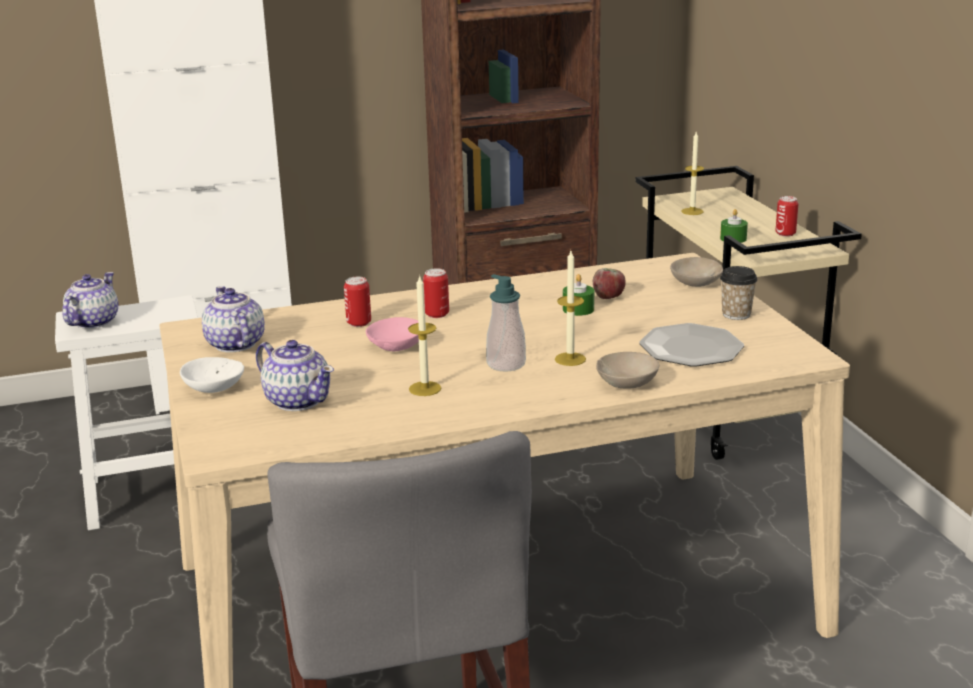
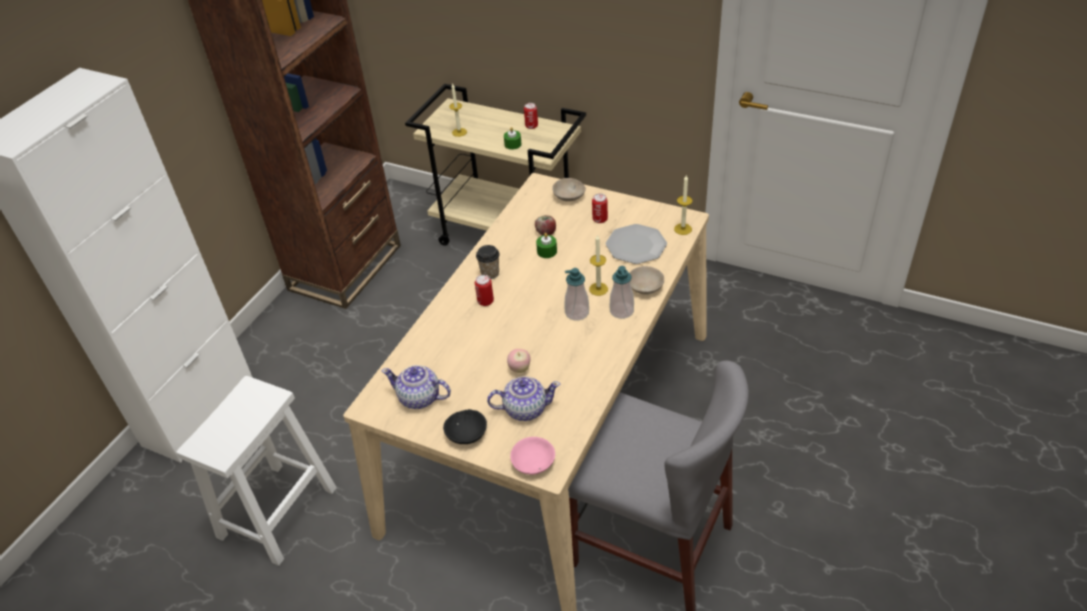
camera: 45 degrees left, 20 degrees up
(92, 322) = (221, 441): teapot -> none
(211, 388) = (466, 435): white bowl -> black bowl
(358, 372) = (519, 369): none -> apple
(359, 323) = (457, 335): can -> can (600, 219)
(398, 345) = (506, 337): pink bowl -> pink bowl (534, 461)
(425, 388) = (569, 356): candle -> candle (683, 229)
(557, 386) = (621, 311): none -> soap dispenser
(736, 314) = (619, 209): cup -> cup (490, 273)

